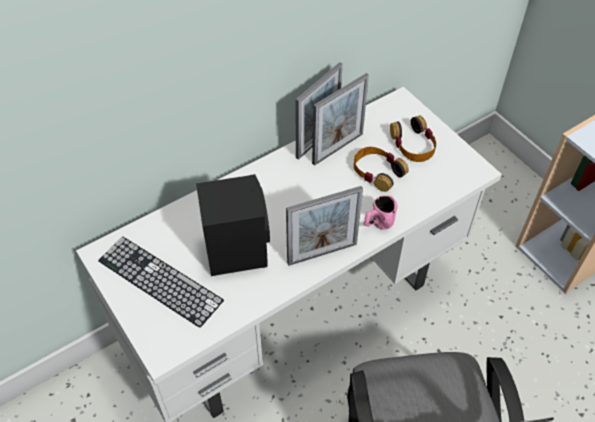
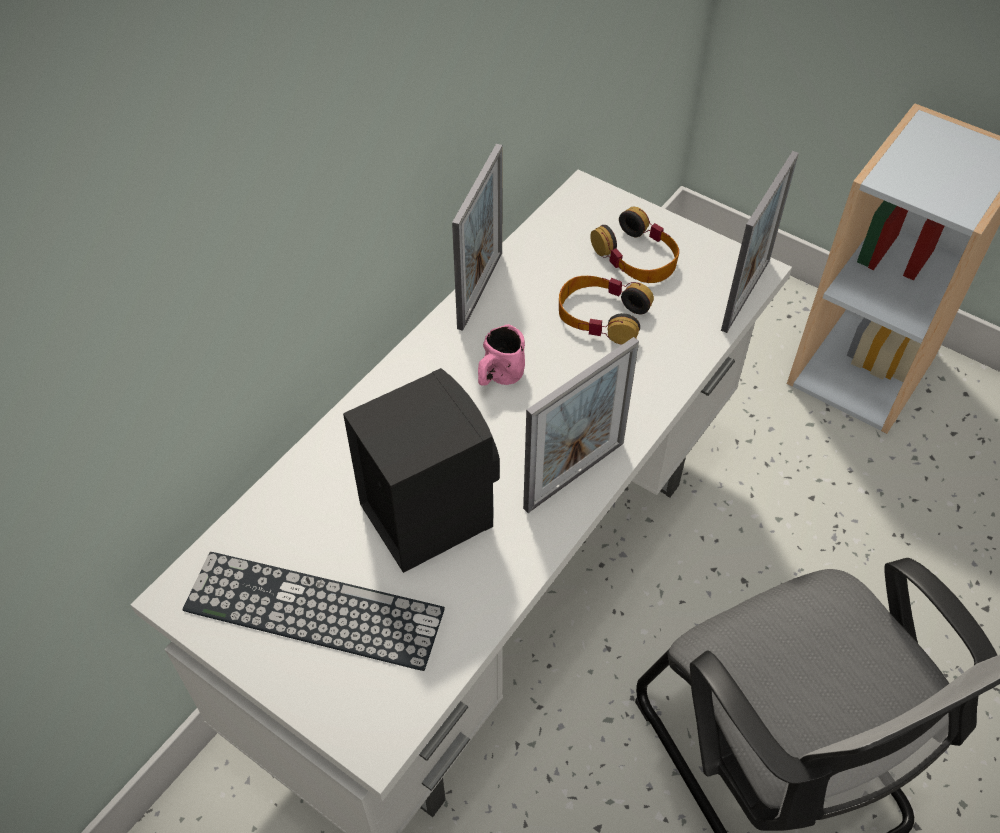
camera: 20 degrees left, 0 degrees up
(337, 148) = (520, 295): picture frame -> picture frame (745, 295)
(377, 224) = (641, 400): pink mug -> pink mug (498, 379)

